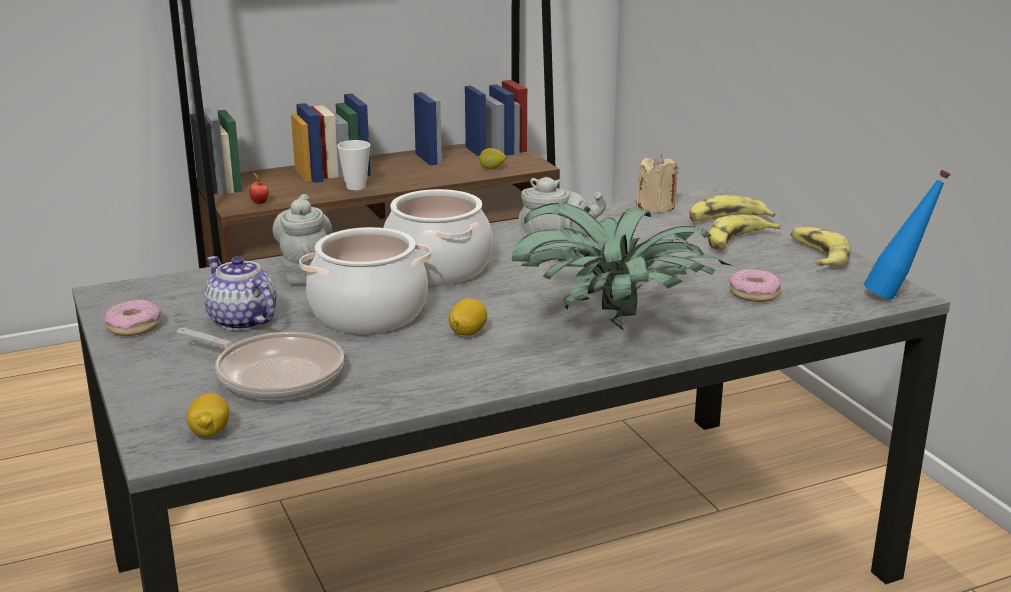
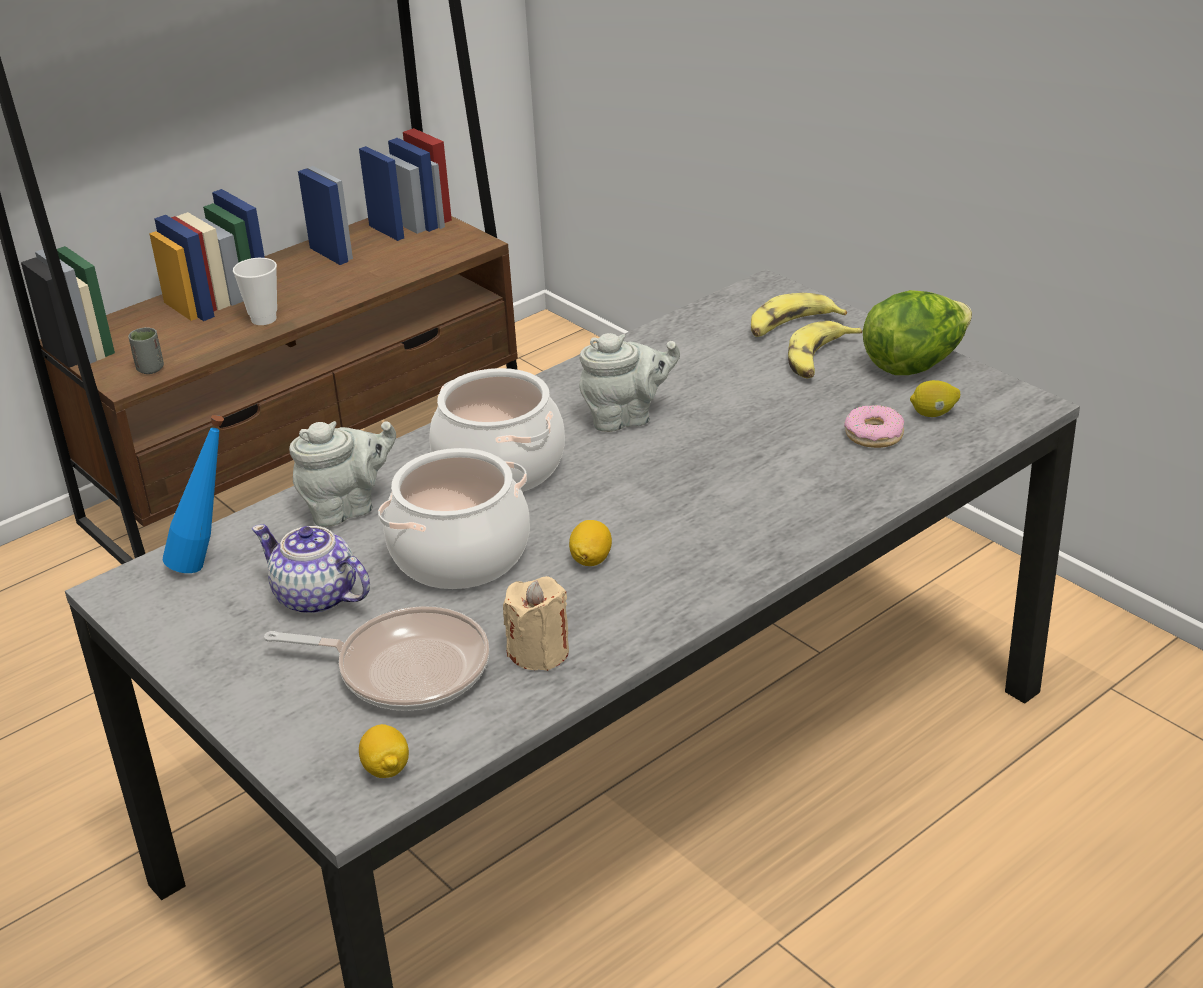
camera: 15 degrees left, 10 degrees up
(134, 326) = (188, 634): donut -> none
(259, 202) = (150, 369): apple -> grey cup
(306, 274) = (347, 508): grey teapot -> grey teapot turned 90 degrees clockwise
(491, 168) = (422, 257): lemon -> lemon (933, 414)
(614, 325) = (747, 513): potted plant -> none
(656, 206) = (701, 318): beige candle -> beige candle (539, 652)
(817, 256) = (915, 364): banana -> lettuce
(897, 296) = (1023, 408): blue bottle -> blue bottle (208, 562)

